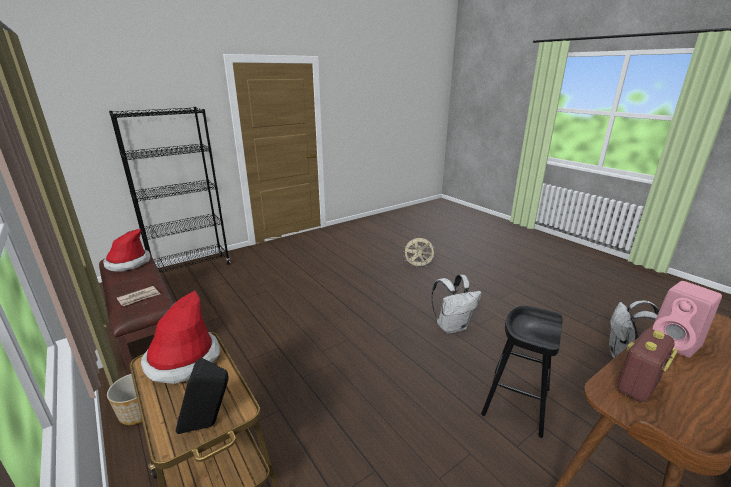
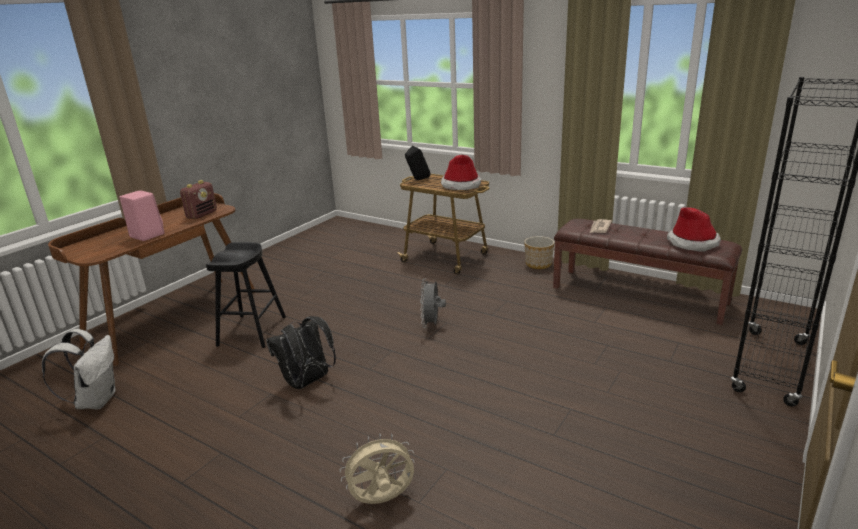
camera: 160 degrees right, 0 degrees up
(335, 352) = (432, 324): none -> grey fan
(452, 326) = (307, 382): white backpack -> black backpack

